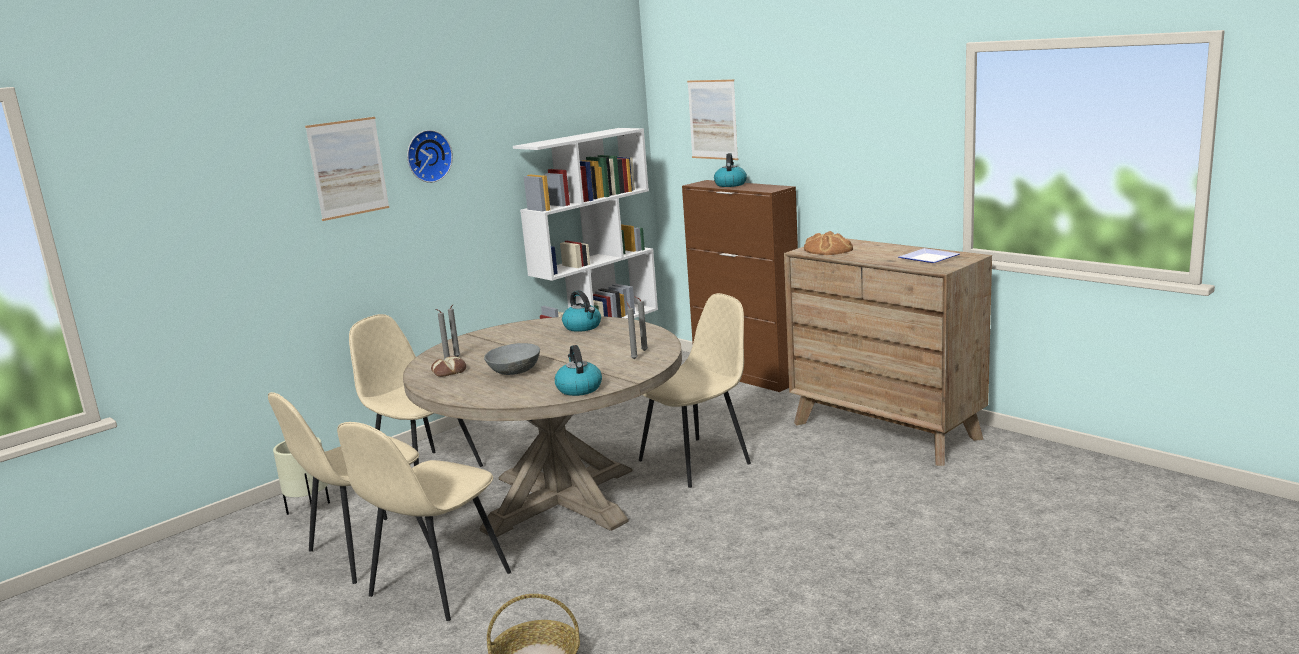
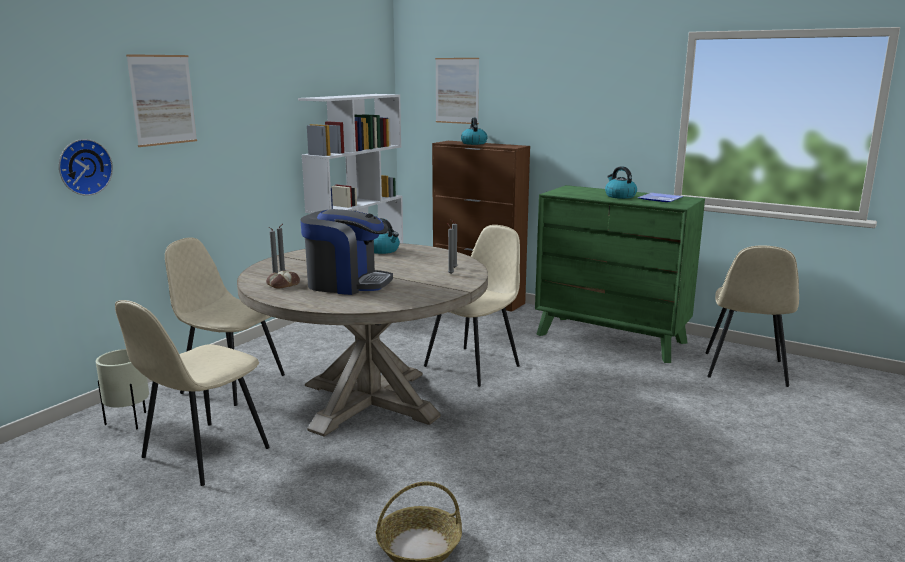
camera: 15 degrees left, 0 degrees up
(427, 156) = (230, 98): wall clock -> wall clock (83, 167)
(437, 586) = (288, 482): beige chair -> beige chair (744, 370)
(514, 371) = (347, 283): grey bowl -> coffee machine
(578, 388) = (419, 296): kettle -> kettle (619, 196)
(828, 249) = (573, 192): bread -> none
(885, 430) = (611, 338): brown dresser -> green dresser

